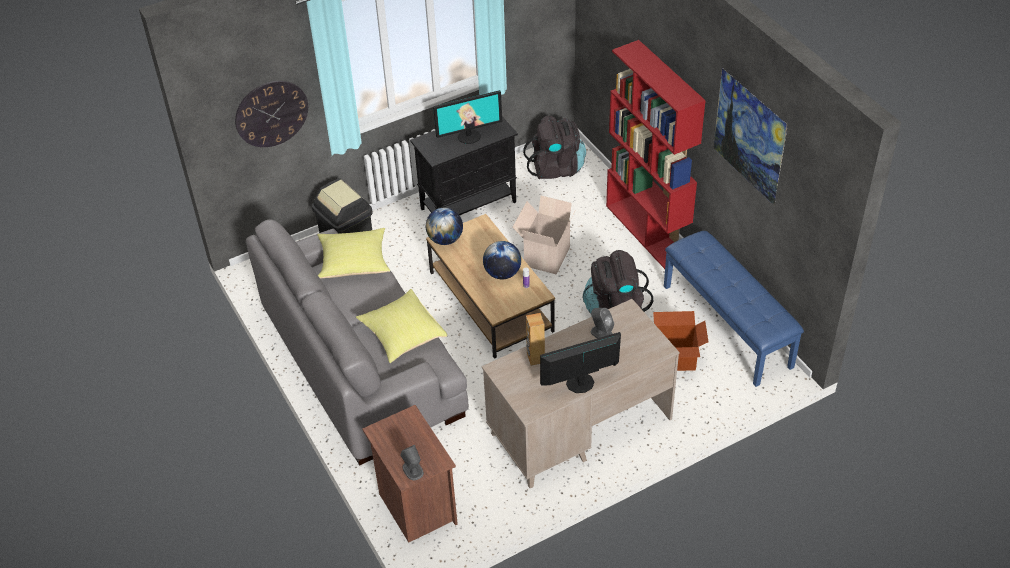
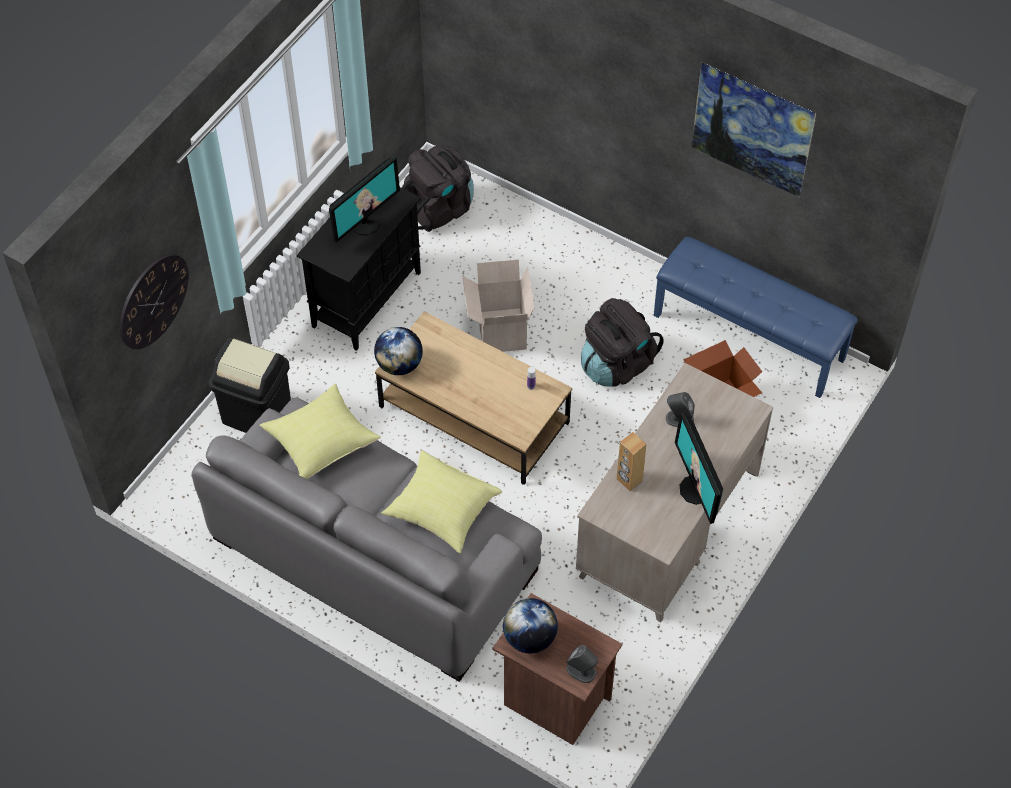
camera: 30 degrees left, 10 degrees up
(502, 273) = (494, 381): globe -> globe (529, 638)
(580, 383) = (695, 490): monitor -> monitor turned 60 degrees counterclockwise
(647, 231) = (594, 252): red bookcase -> none

